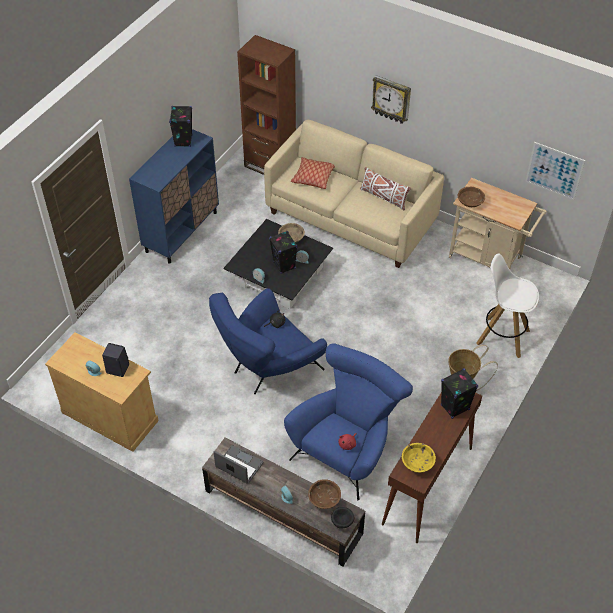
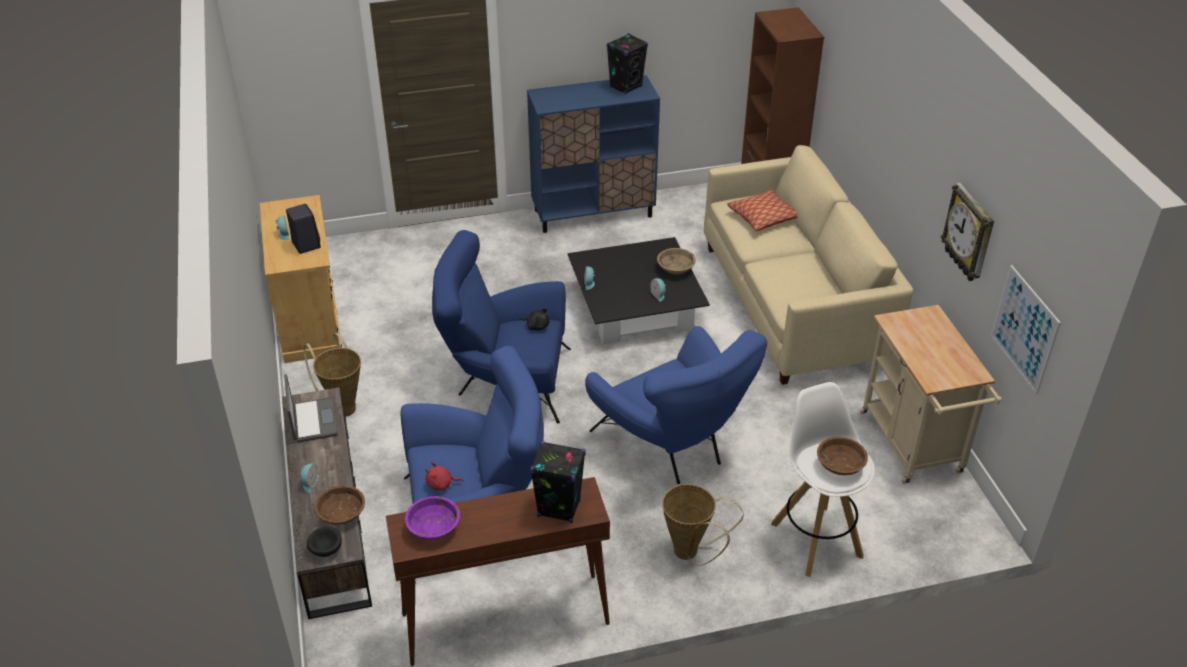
camera: 45 degrees right, 10 degrees down
(203, 449) = (343, 406): none -> basket
(284, 265) = (632, 288): black speaker -> none
(383, 197) = (820, 280): white pillow -> none
(390, 339) = (673, 445): none -> blue armchair
(391, 99) = (890, 142): wall clock -> wall clock (969, 233)
(417, 462) = (434, 528): yellow bowl -> purple bowl
(470, 202) = (898, 327): brown bowl -> brown bowl (840, 465)

